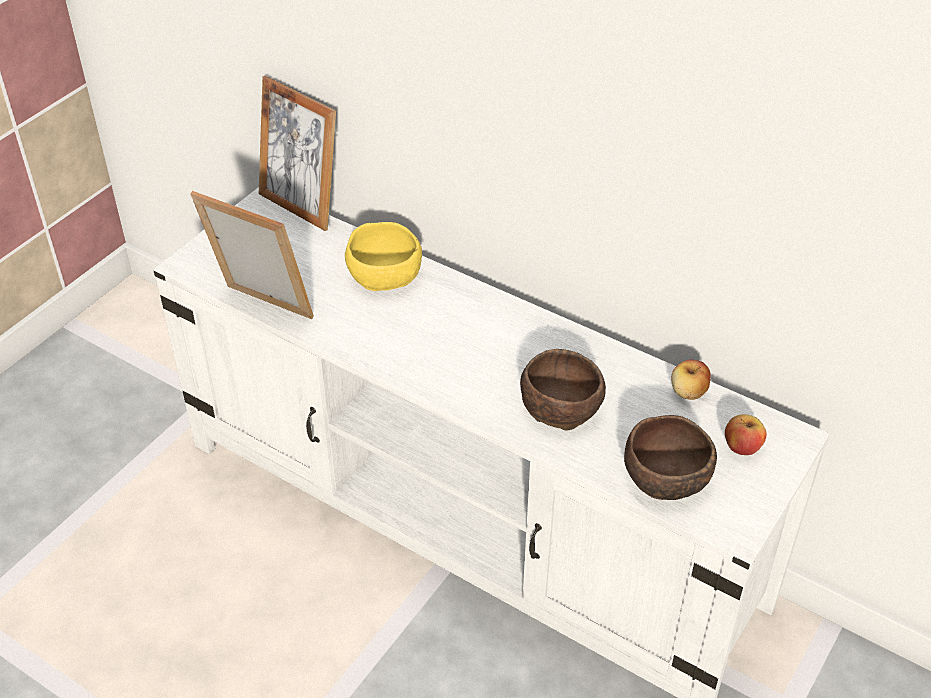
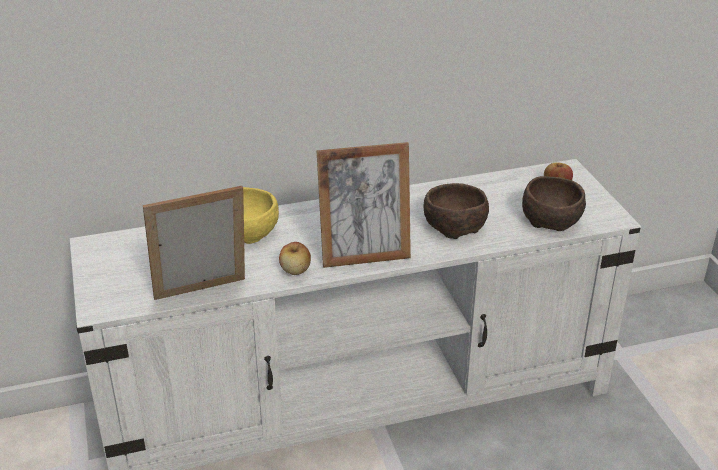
camera: 50 degrees left, 10 degrees down
(301, 206) = (123, 231): picture frame -> picture frame (364, 255)
(688, 392) = (496, 181): apple -> apple (295, 270)

